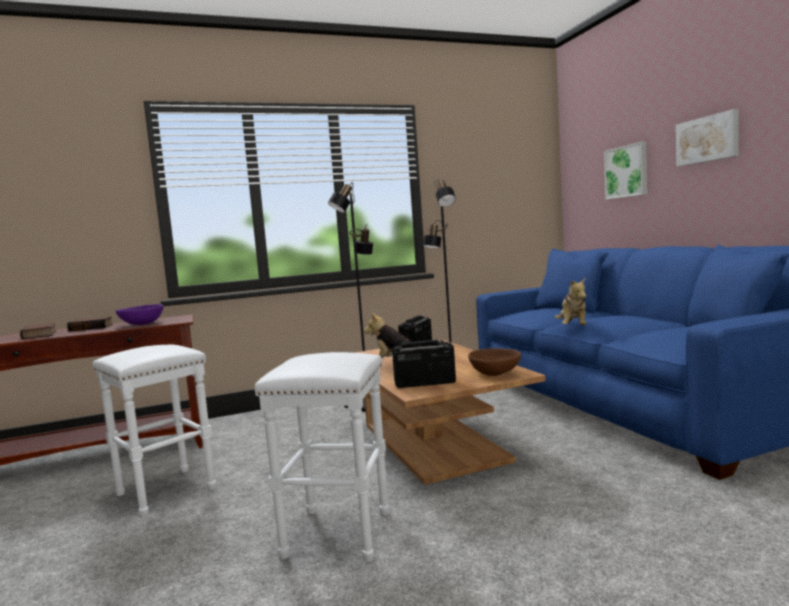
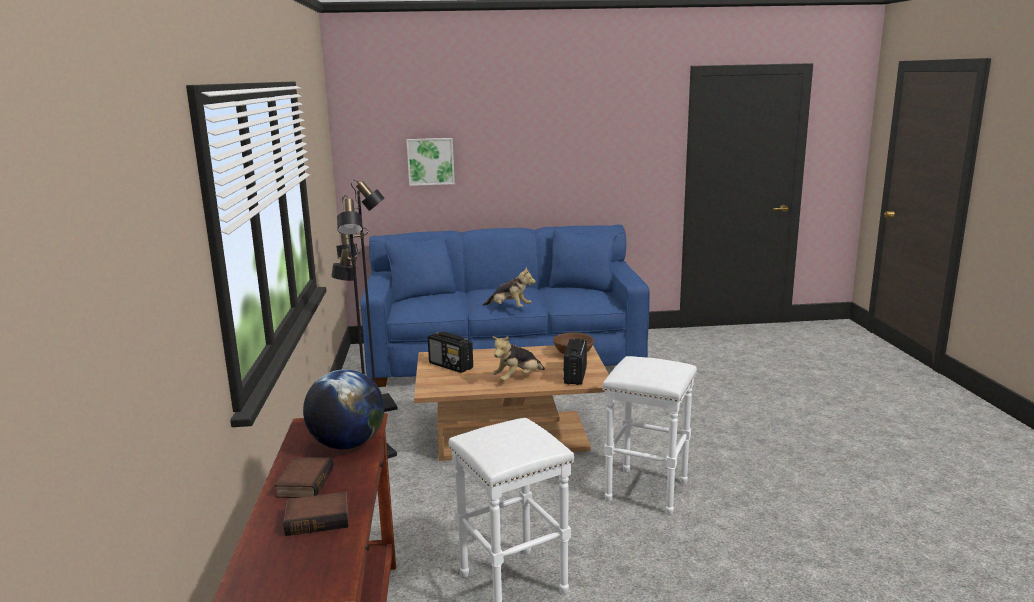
camera: 75 degrees left, 10 degrees up
(141, 324) = (347, 444): purple bowl -> globe
(707, 139) = (512, 146): picture -> none

